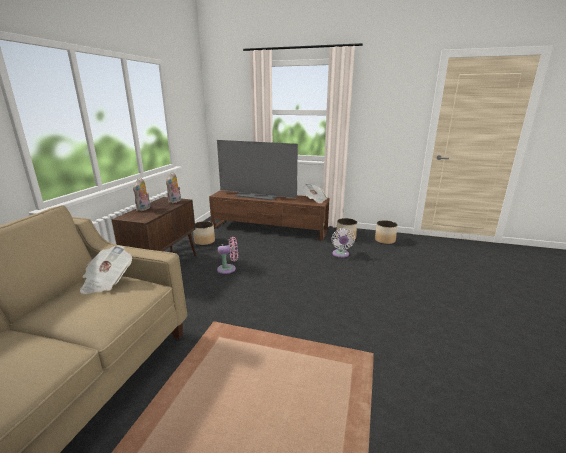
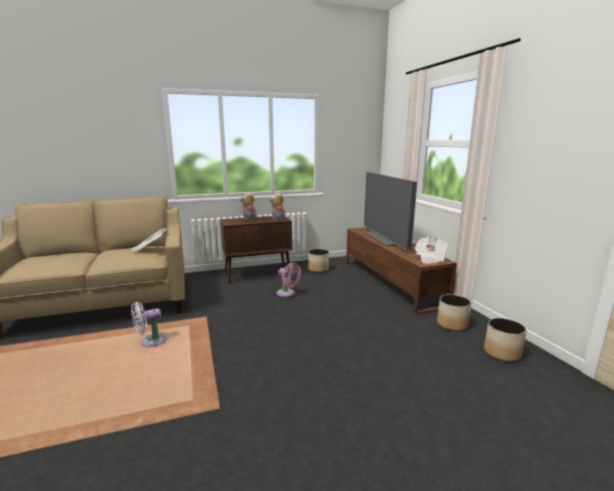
camera: 55 degrees right, 5 degrees down
(341, 254) = (401, 334): white fan -> white fan (151, 342)

